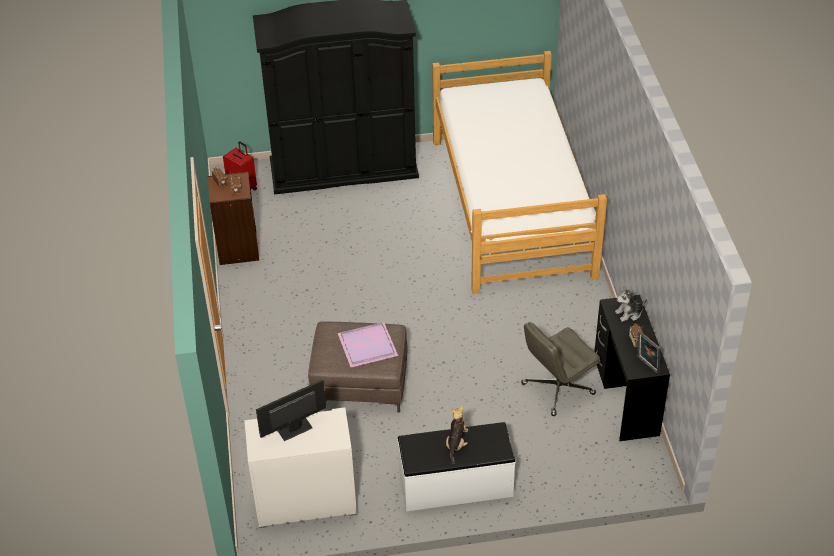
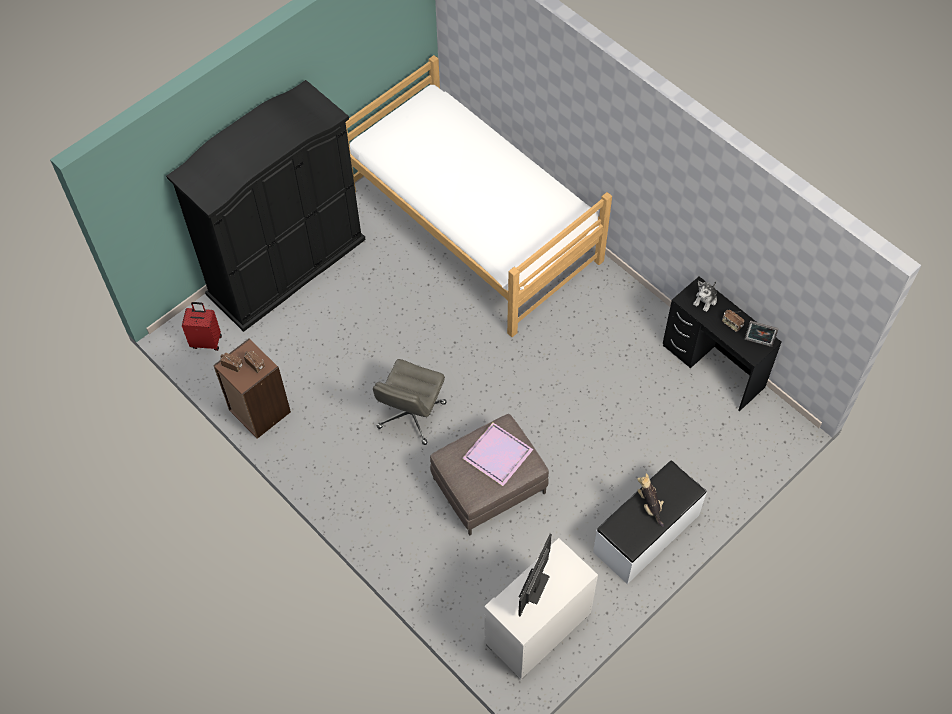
camera: 35 degrees left, 15 degrees up
(557, 389) = (654, 391): grey office chair -> grey office chair (411, 416)

